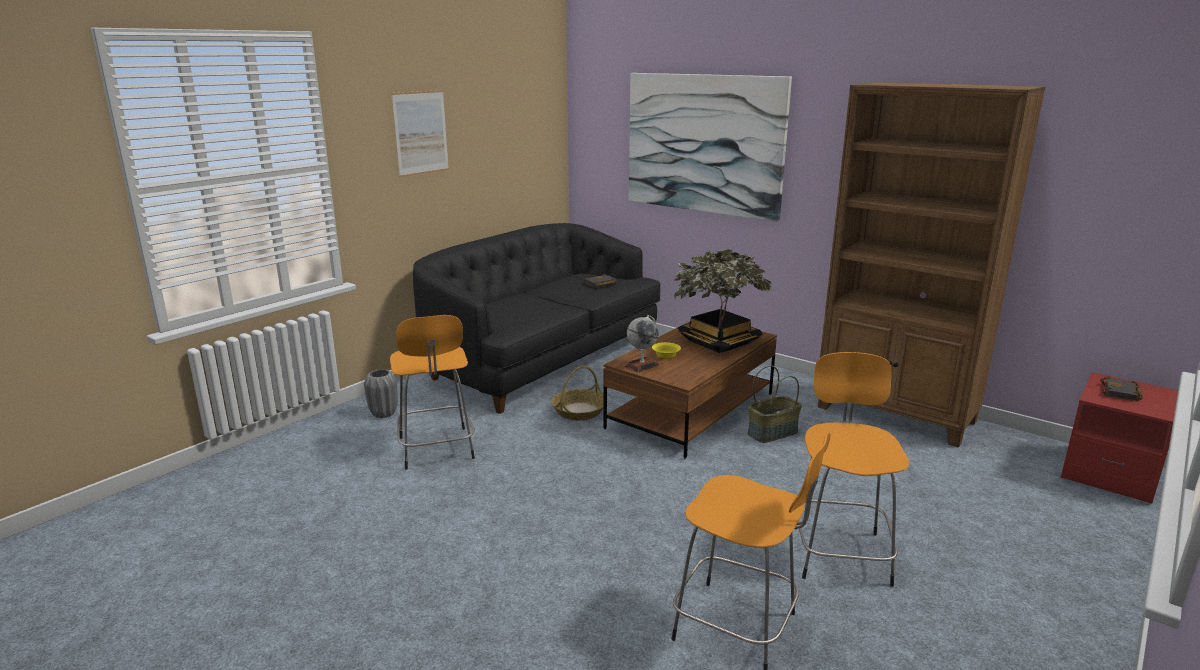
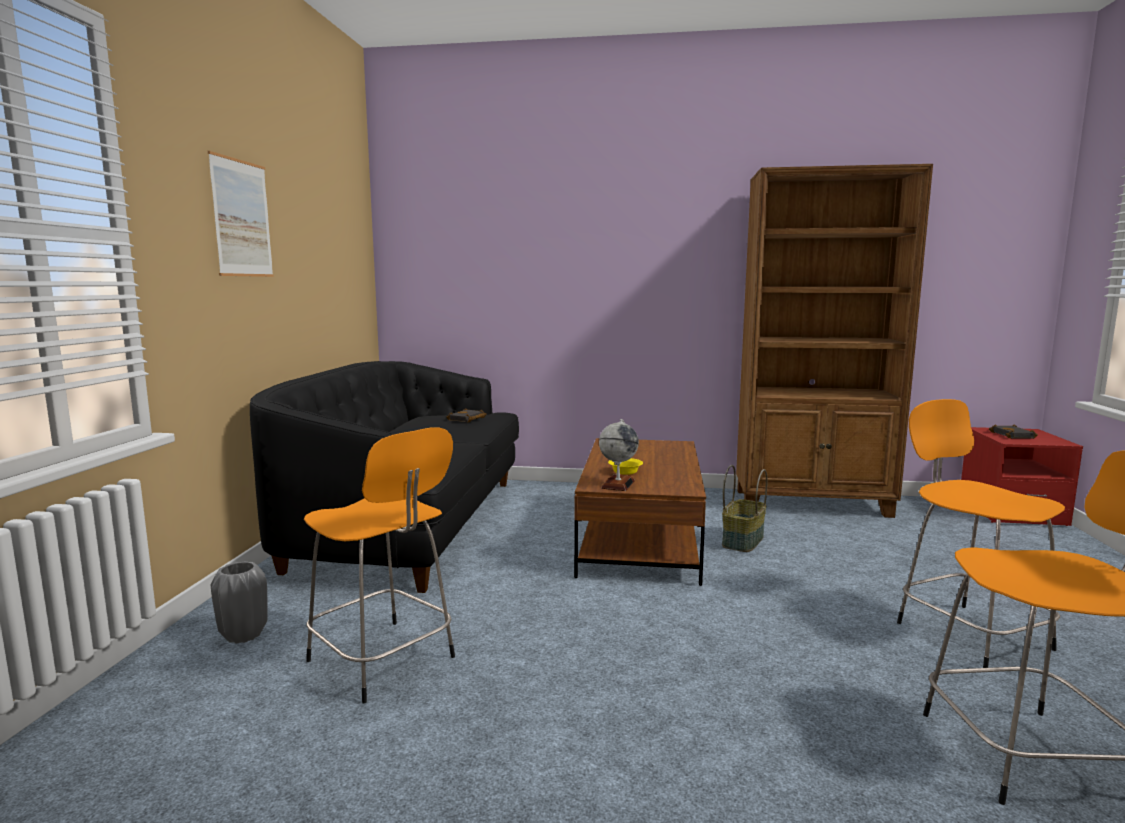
camera: 30 degrees left, 10 degrees down
(579, 411) = (521, 566): basket -> none
(704, 144) = (559, 256): picture -> none
(719, 342) = (655, 454): potted plant -> none

